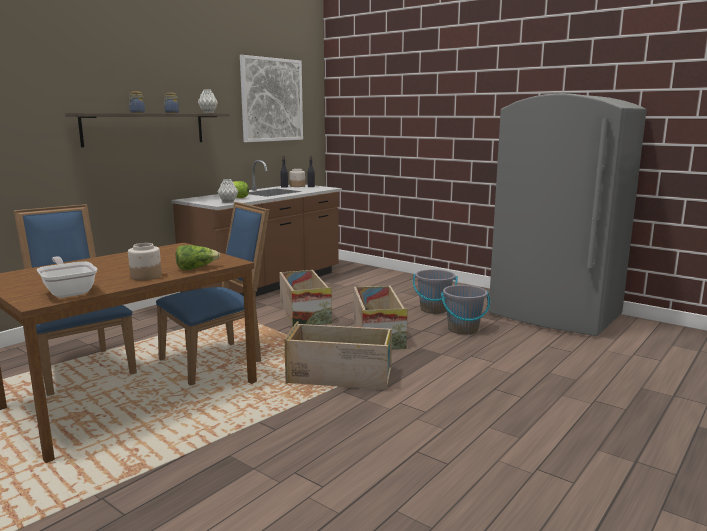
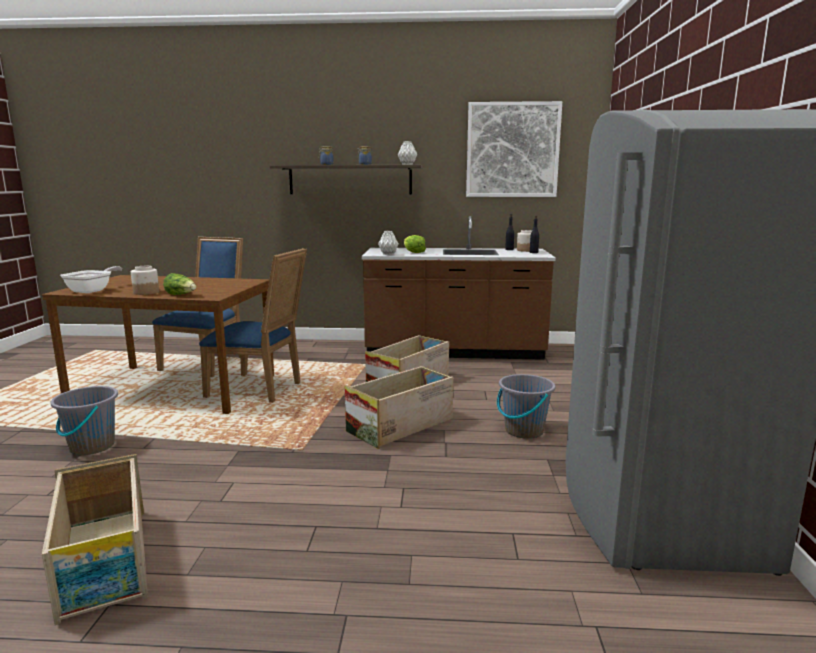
camera: 55 degrees right, 0 degrees up
(341, 377) = (271, 440): crate -> crate (105, 562)
(463, 329) = (483, 463): grey bucket -> grey bucket (92, 446)

